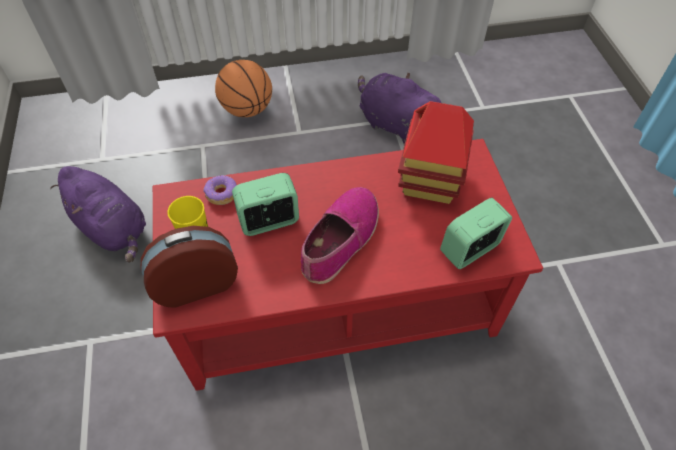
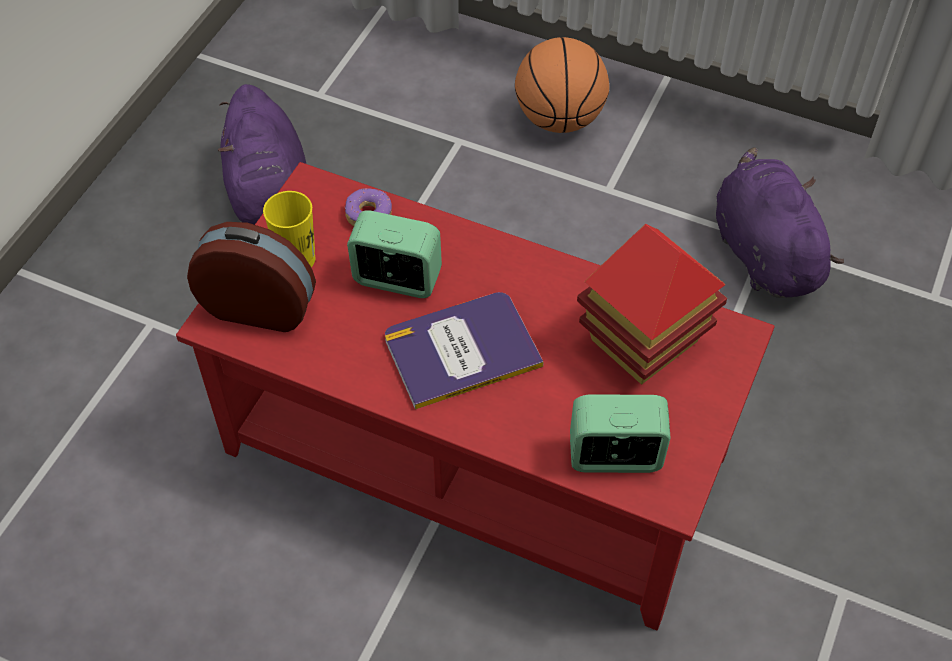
camera: 35 degrees right, 0 degrees up
(340, 240) = (461, 350): shoe -> book

